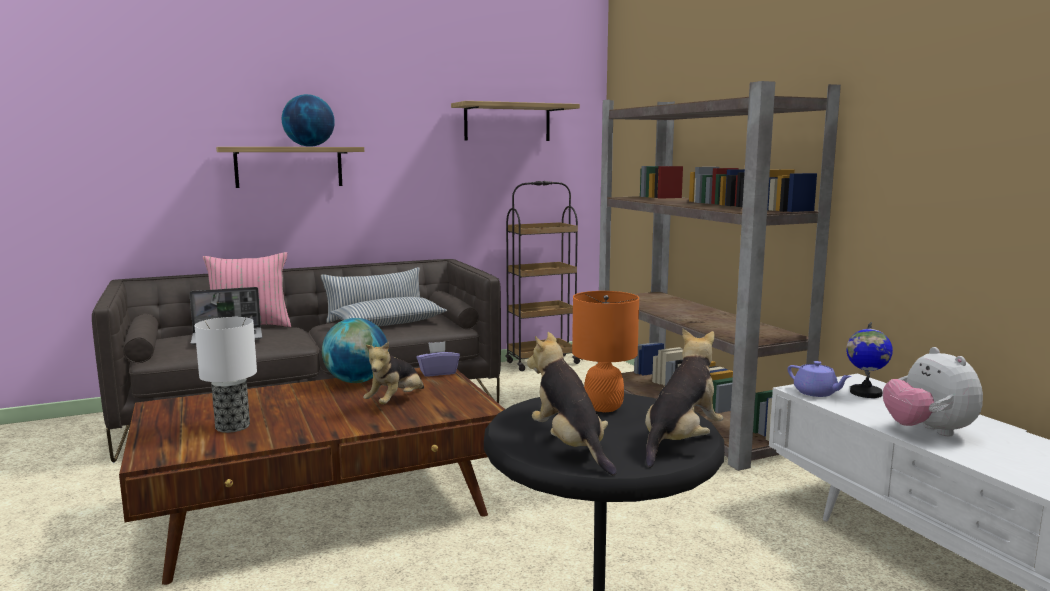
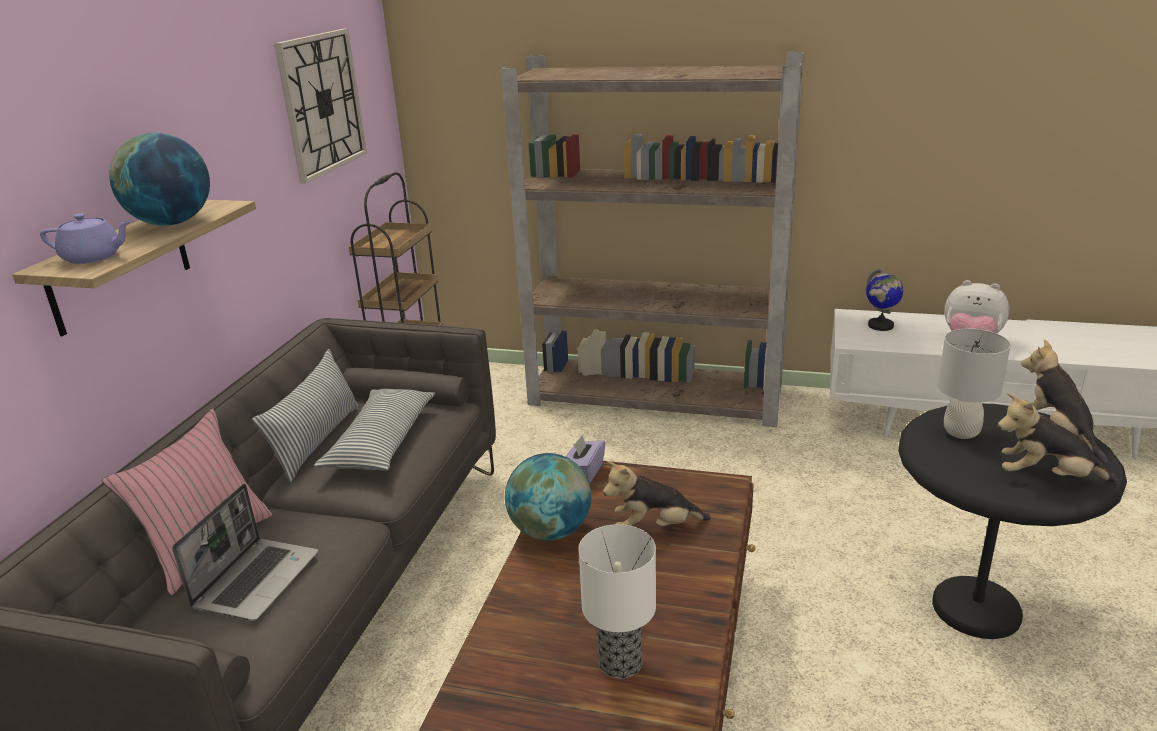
camera: 50 degrees left, 15 degrees up
(396, 402) = (654, 527): plush toy -> plush toy turned 105 degrees clockwise
(507, 122) = (322, 103): shelf -> wall clock
(603, 408) = (959, 433): orange table lamp -> grey table lamp
(816, 393) = (864, 340): purple teapot -> purple teapot (94, 257)

